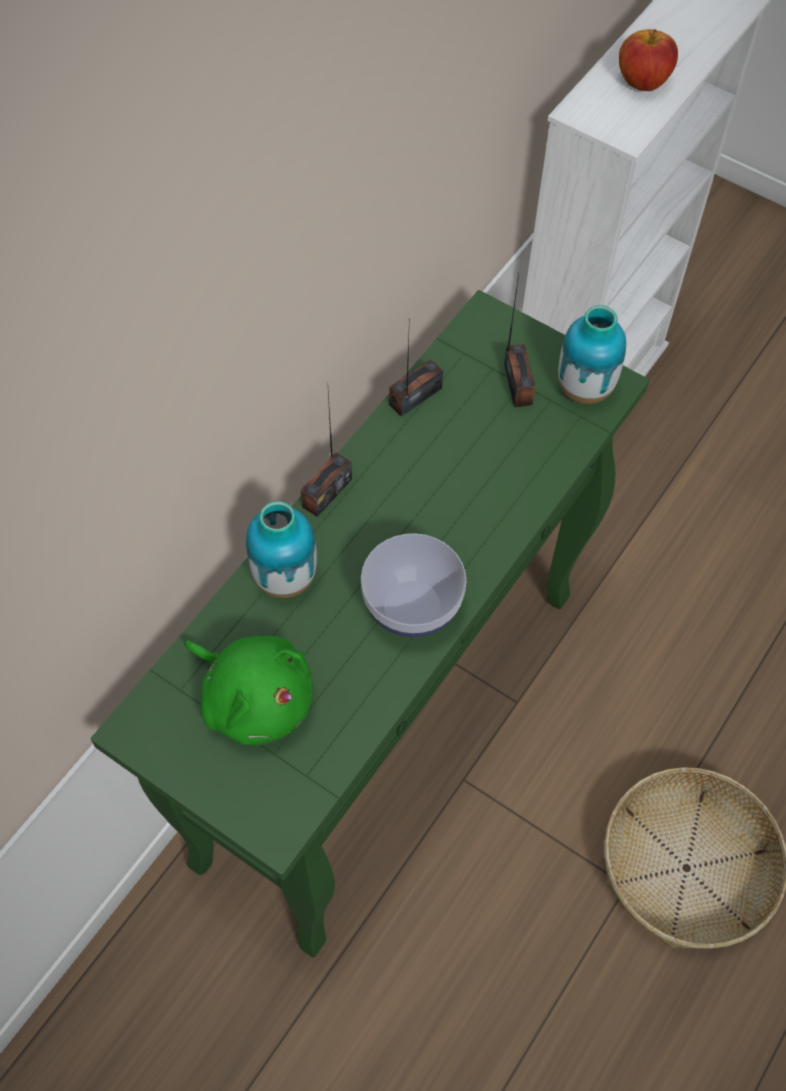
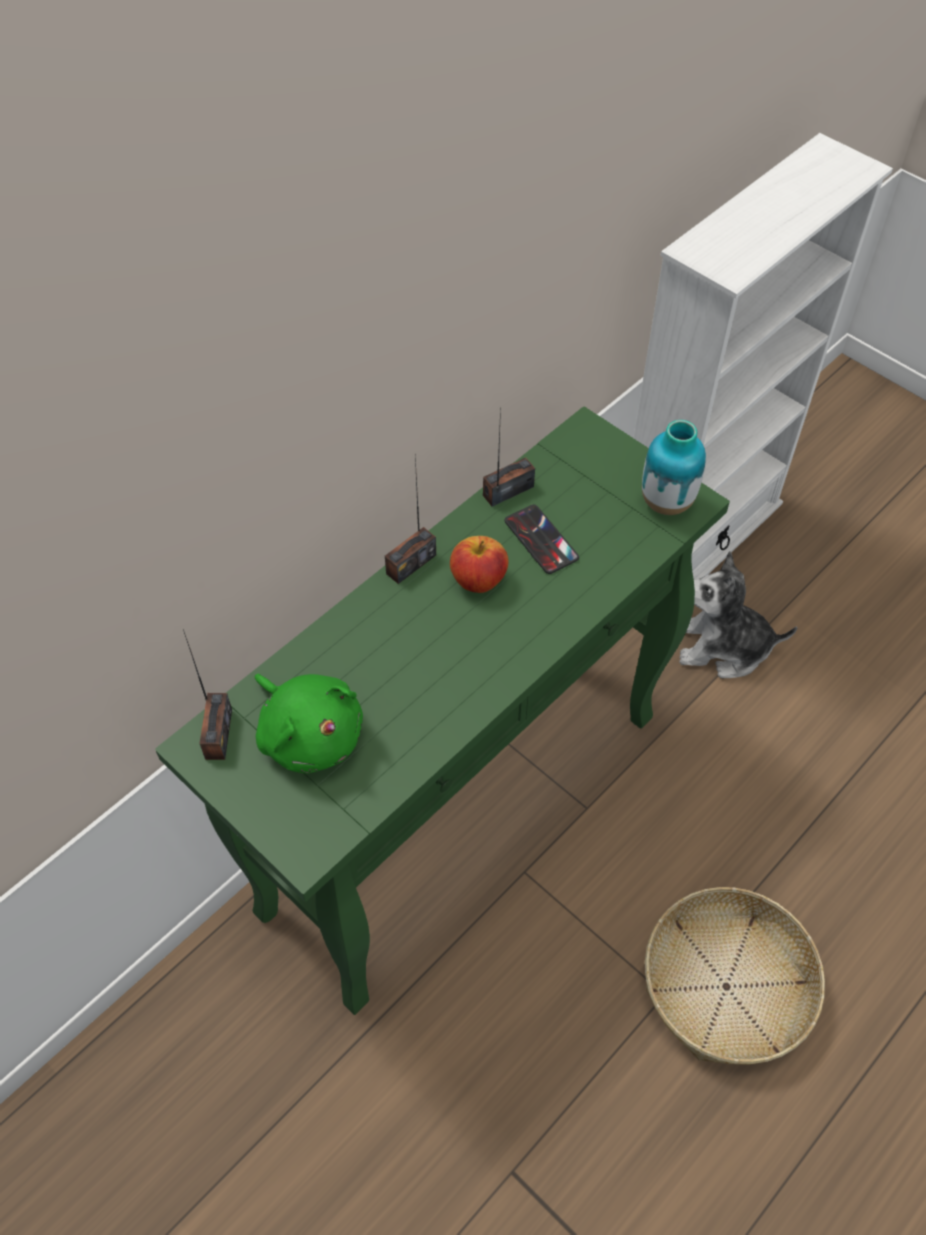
camera: 10 degrees right, 5 degrees down
(285, 578) = (358, 633): vase -> none
(412, 607) = (470, 674): bowl -> none
(460, 447) = (541, 540): none -> phone
(517, 384) = (604, 491): radio -> radio (218, 734)
(630, 510) = (723, 648): none -> plush toy
(642, 82) = (754, 231): apple -> apple (478, 580)

